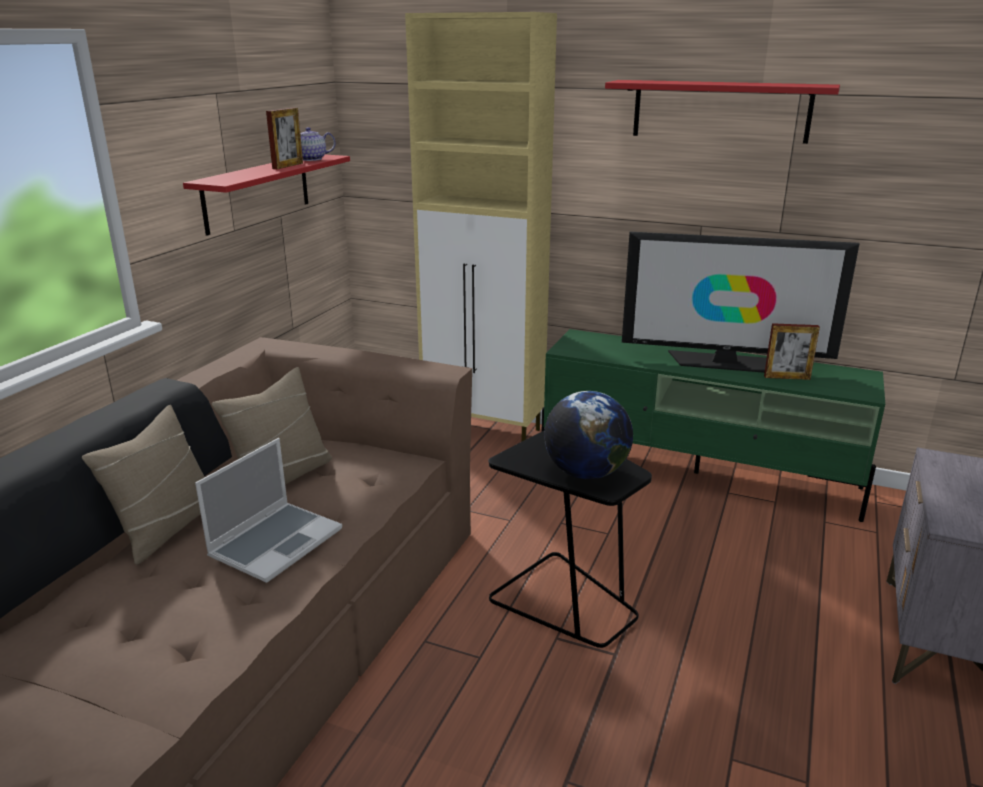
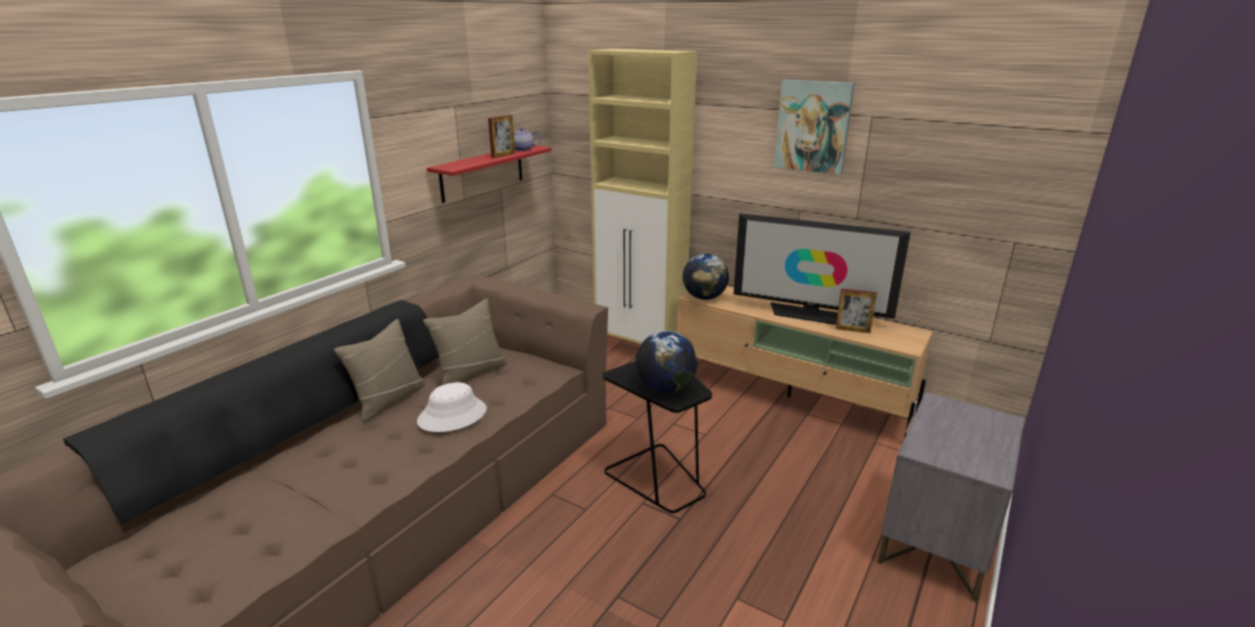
camera: 10 degrees right, 0 degrees up
(276, 542) = (452, 415): laptop -> white hat
(580, 350) = (704, 297): none -> globe
(698, 473) = (790, 397): green tv stand -> beige tv stand
(720, 111) = (813, 126): red shelf -> picture

